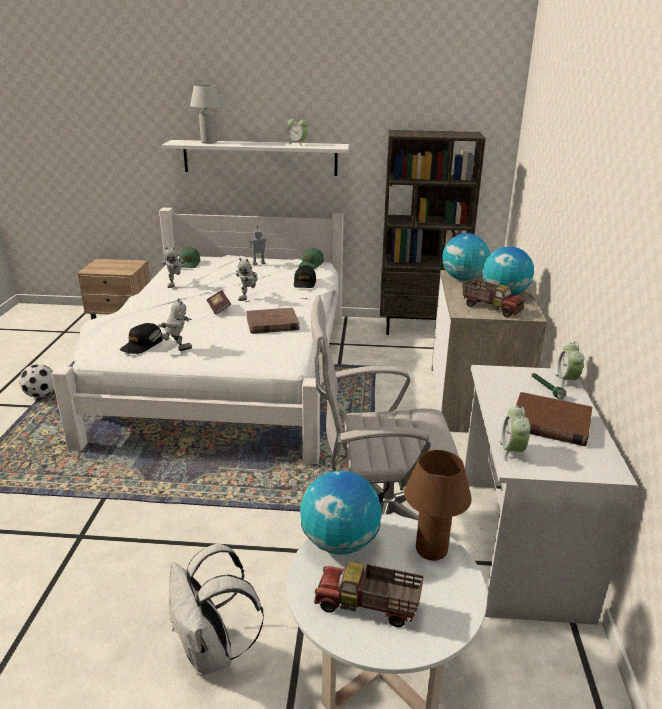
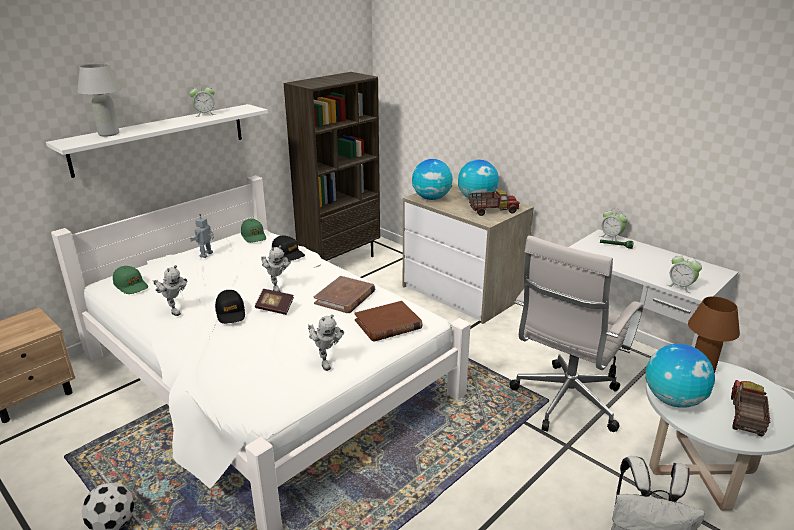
camera: 50 degrees left, 0 degrees up
(142, 345) = (291, 374): black cap -> black cap (230, 312)
(174, 349) = (325, 361): toy robot -> toy robot turned 135 degrees clockwise
(368, 606) = (745, 417): toy truck -> toy truck turned 150 degrees clockwise
(550, 423) = (657, 263): brown book -> brown book (388, 324)

